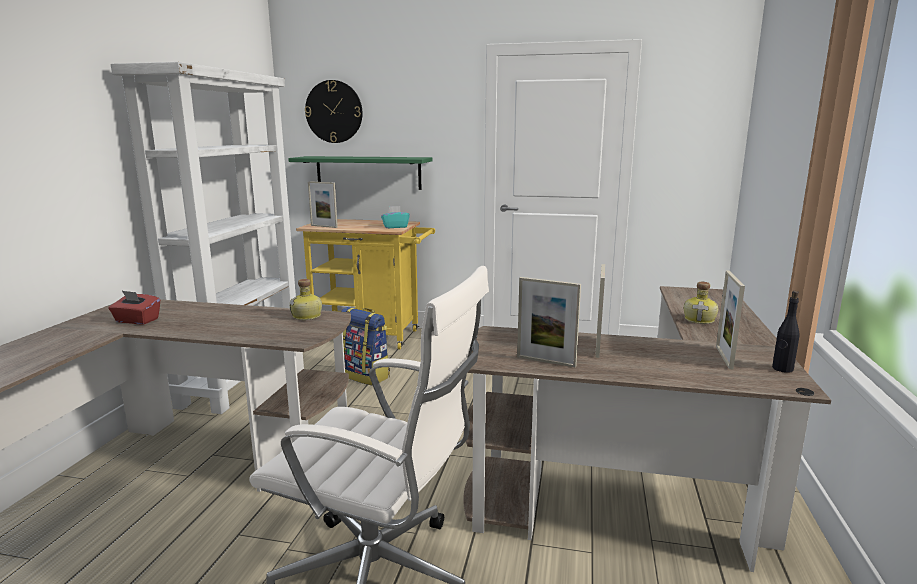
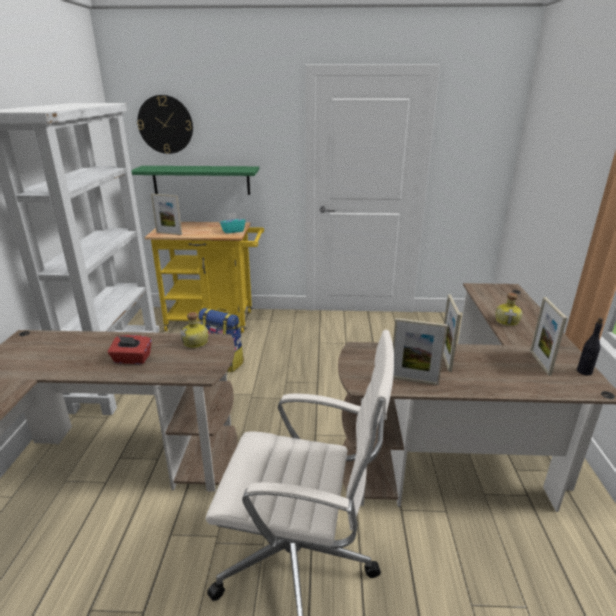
camera: 10 degrees left, 10 degrees up
(137, 321) = (41, 361): red tissue box -> red tissue box (132, 359)

